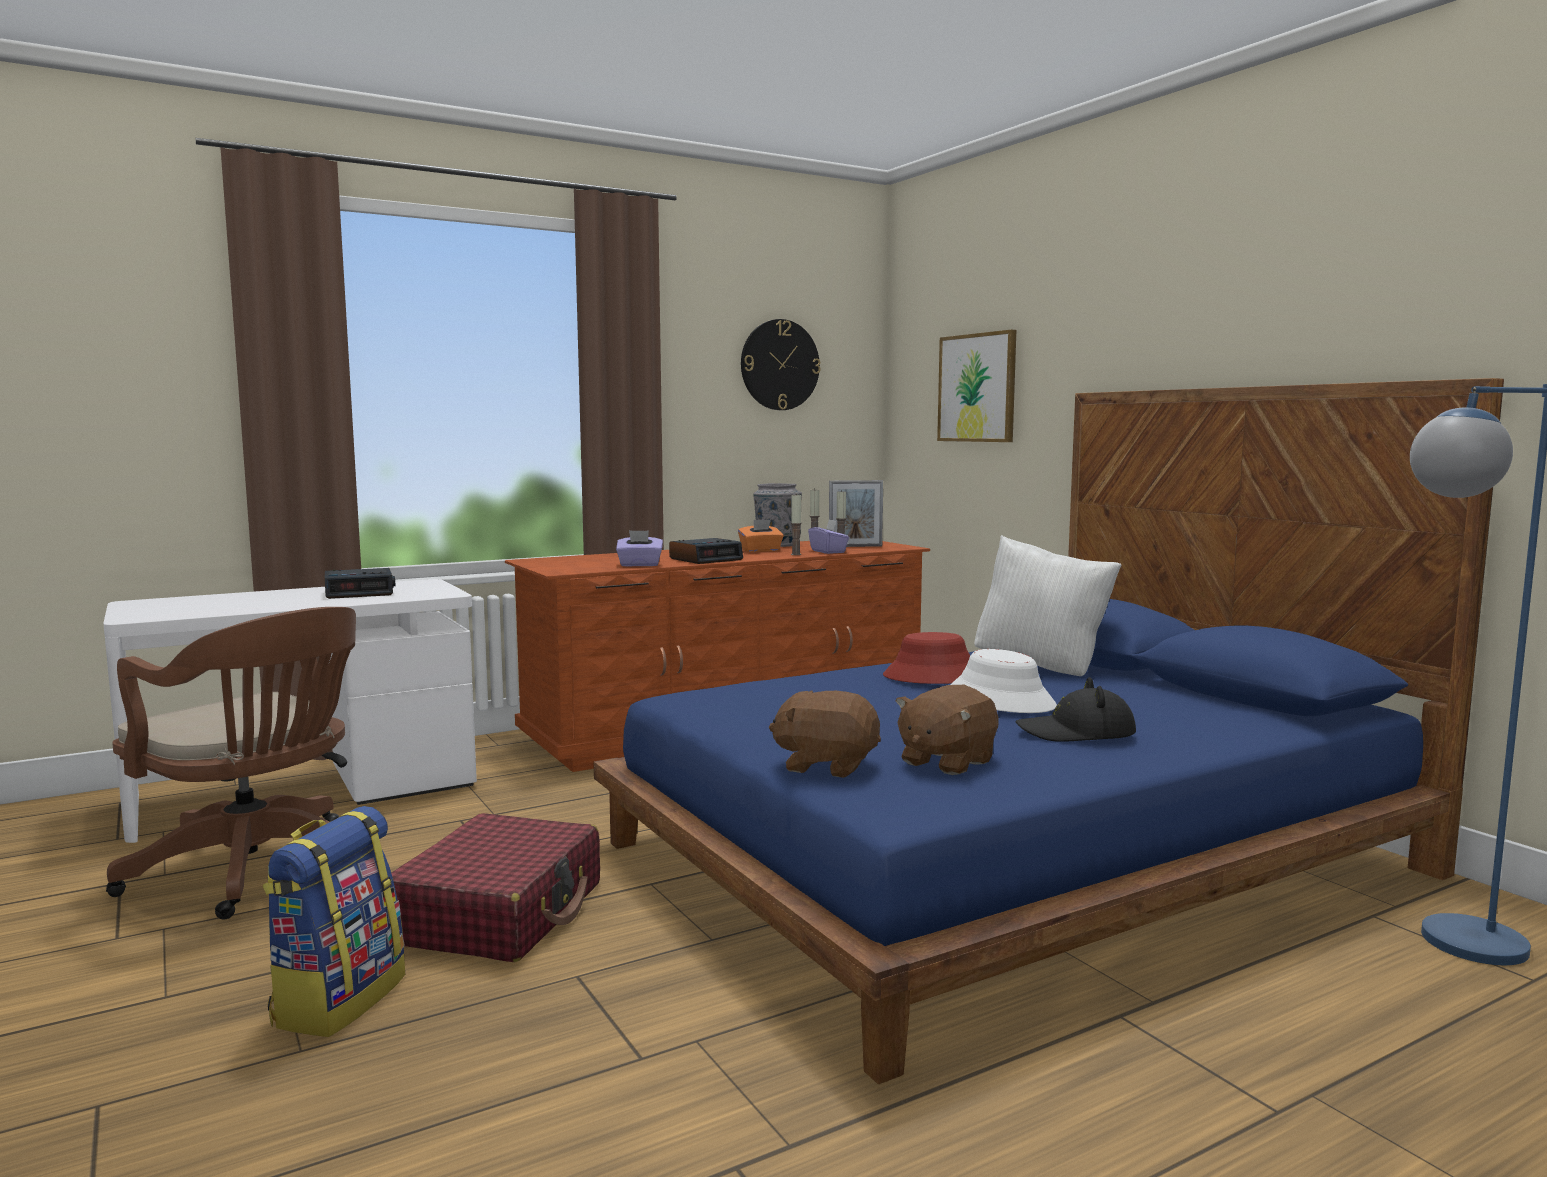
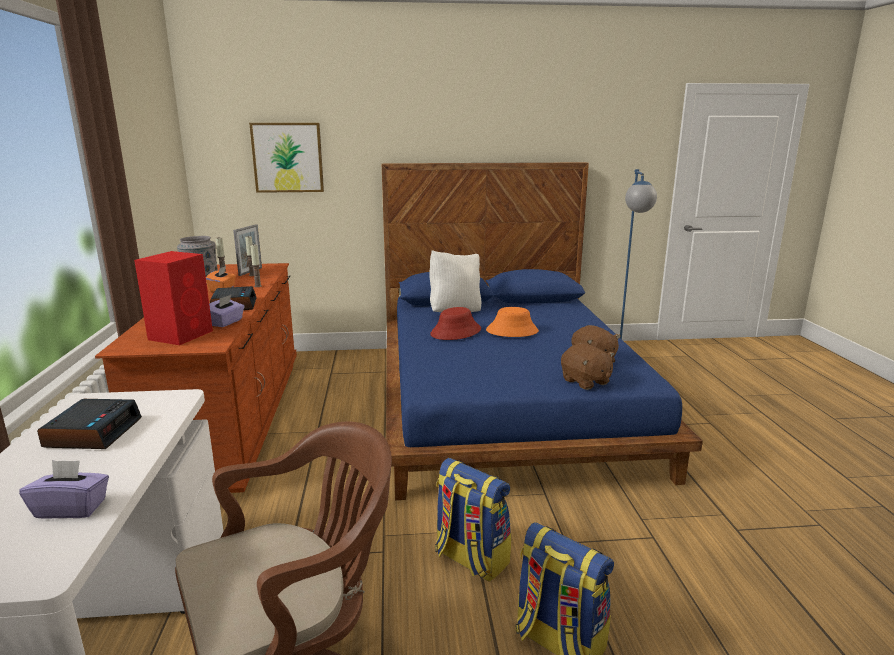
camera: 65 degrees left, 10 degrees up
(500, 913) = (470, 559): red suitcase -> backpack
(584, 563) = (182, 335): none -> red speaker
(779, 365) = (150, 143): wall clock -> none
(826, 765) = (585, 381): brown plush toy -> brown plush toy turned 75 degrees counterclockwise
(828, 552) = (261, 279): purple tissue box -> purple tissue box (71, 508)
(1000, 700) = (512, 331): white hat -> orange hat
(1076, 733) = (568, 332): black hat -> none

